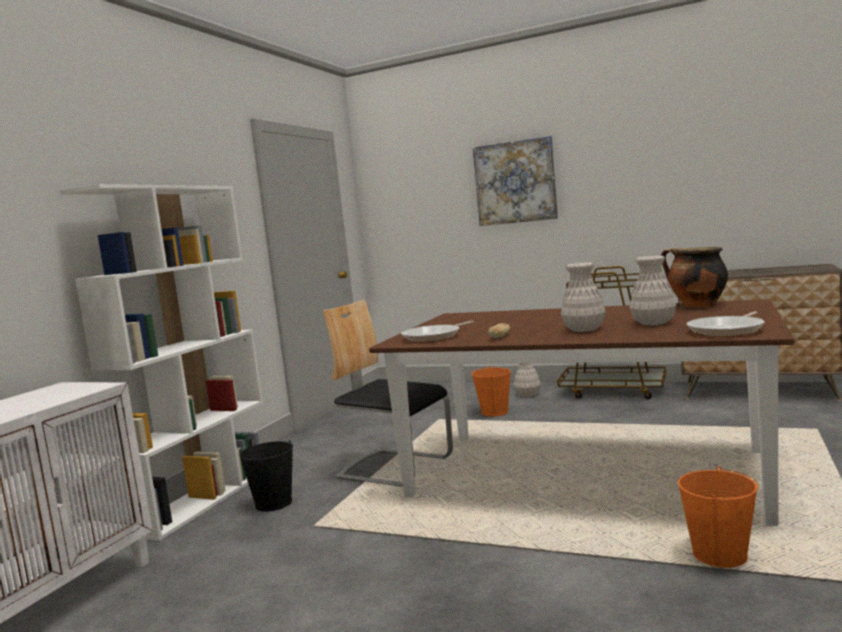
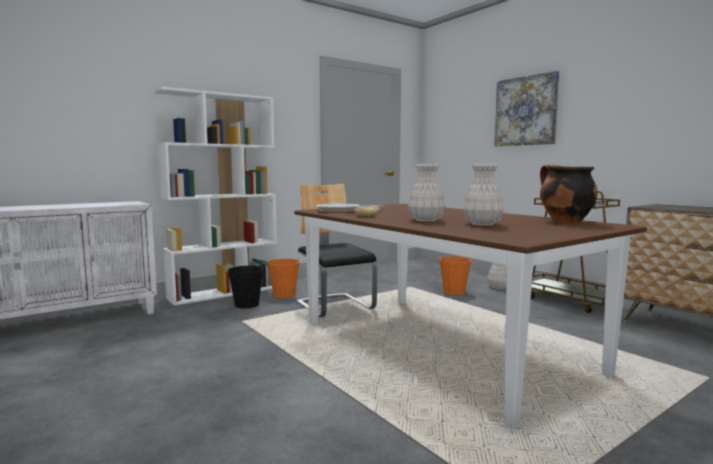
camera: 30 degrees right, 0 degrees up
(719, 556) = (426, 429): orange bucket -> orange bucket (284, 294)
(727, 330) = (505, 235): frying pan -> none

